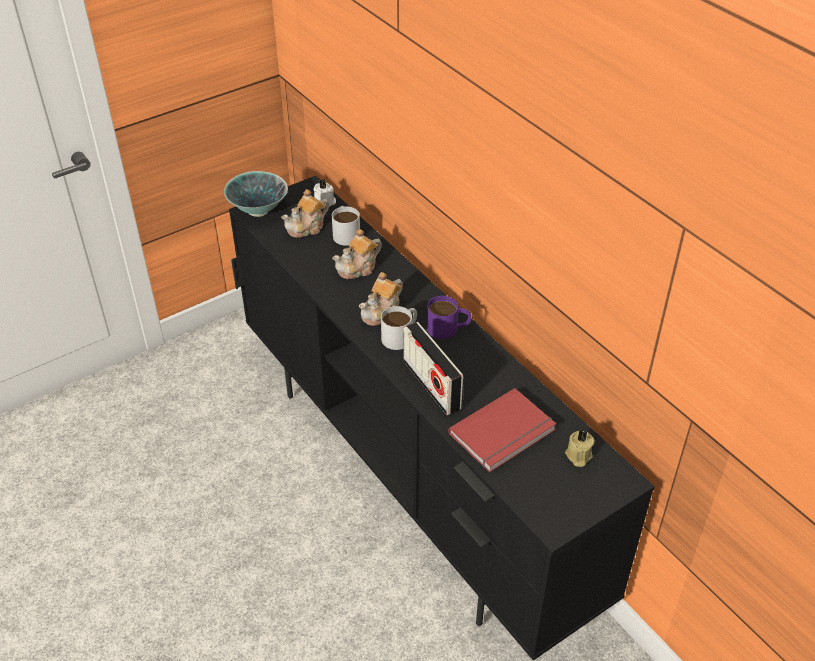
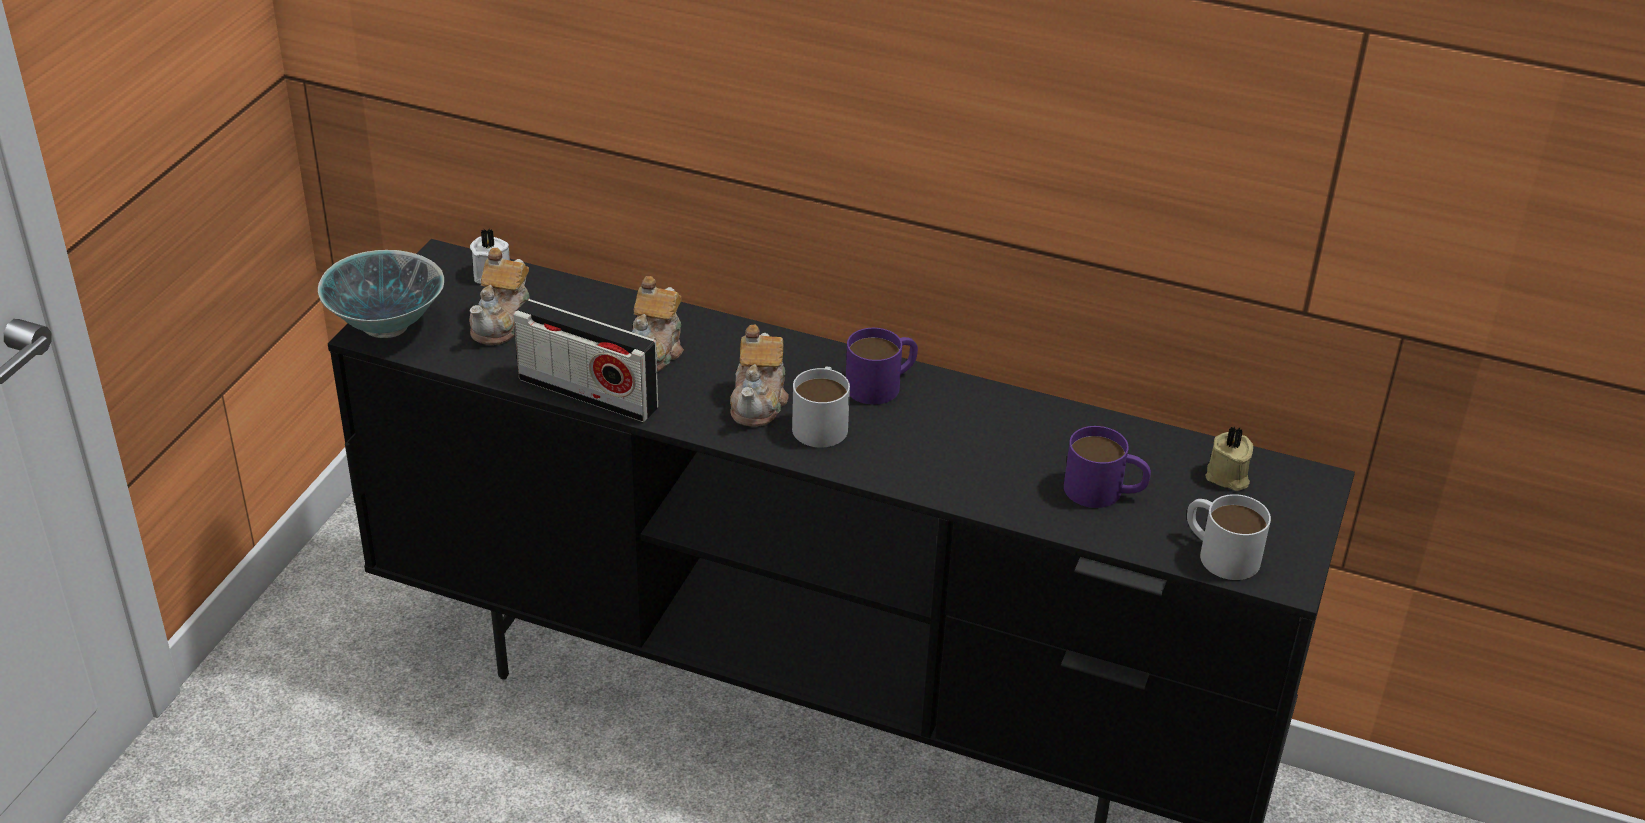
camera: 35 degrees left, 5 degrees down
(345, 233) = (577, 307): white mug -> white mug (1219, 552)
(431, 385) = (938, 471): radio -> radio (588, 393)
(504, 433) = (1104, 491): red book -> purple mug

